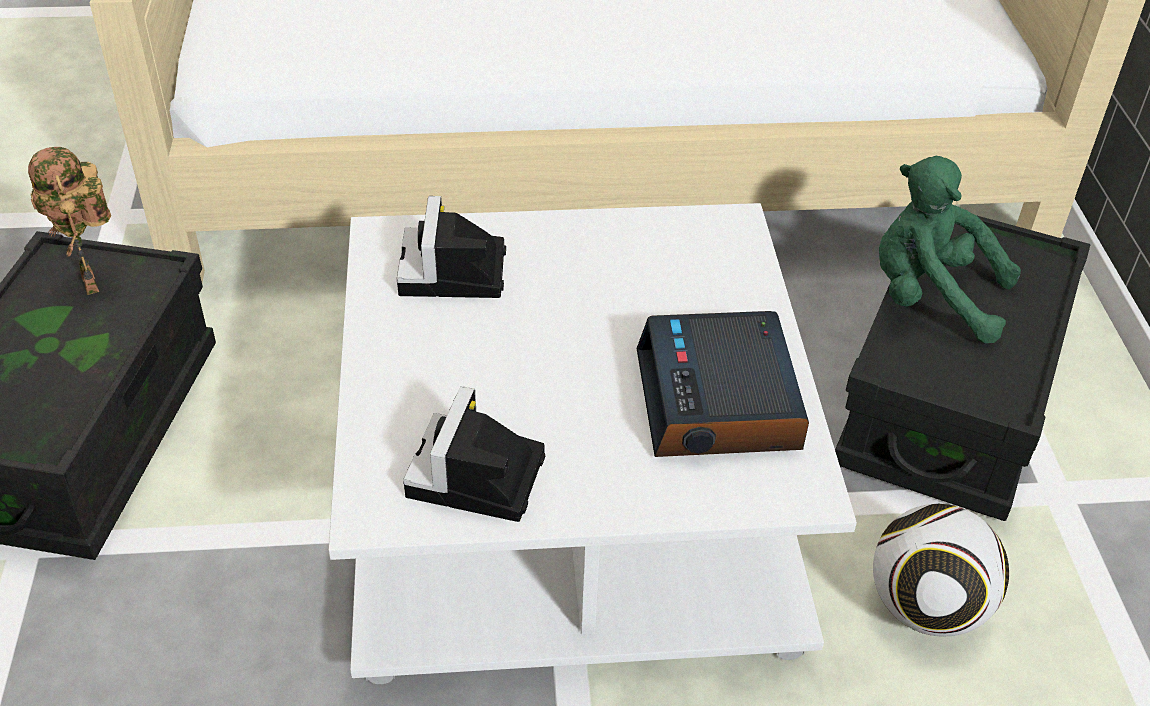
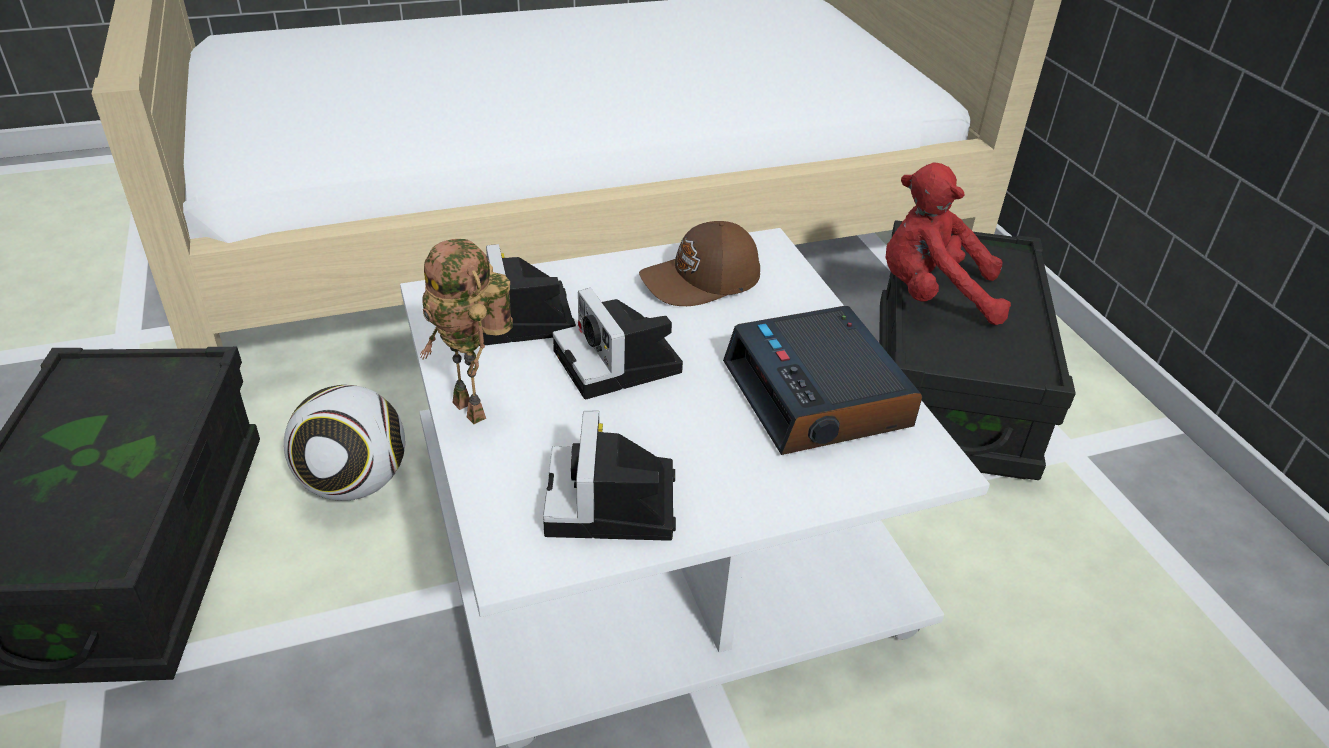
camera: 15 degrees left, 5 degrees down
(95, 283) = (128, 389): toy robot -> toy robot (475, 410)
(535, 336) = (621, 364): none -> camera
(650, 256) = (702, 281): none -> brown cap
(927, 608) = (1005, 568): football -> football (354, 483)
(930, 297) = (932, 295): green plush toy -> red plush toy

